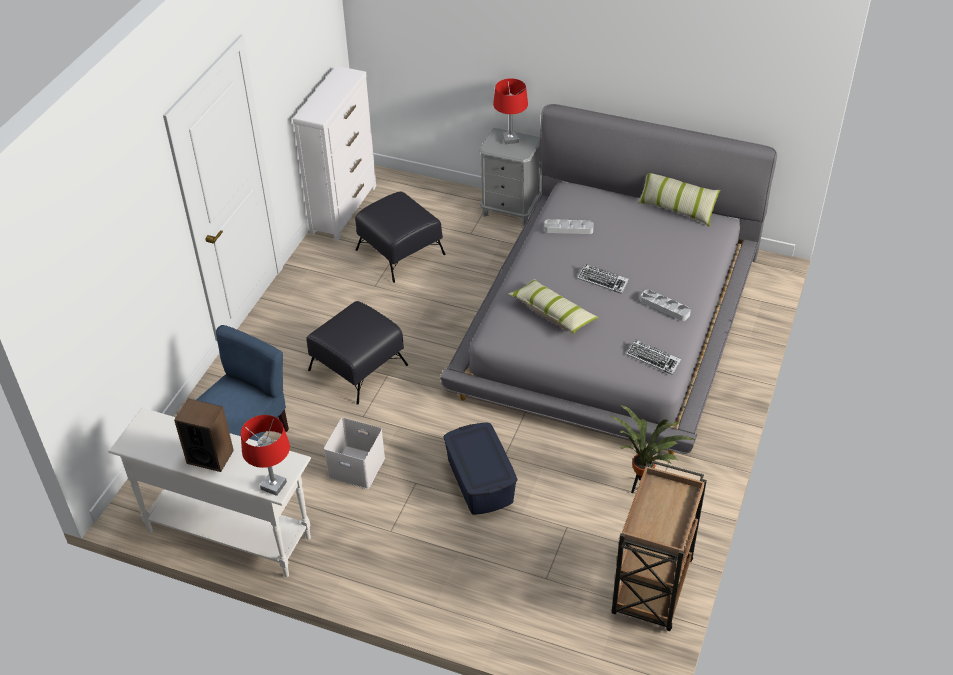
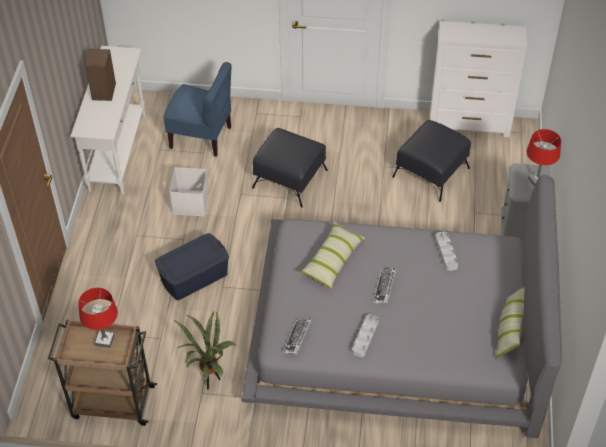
camera: 75 degrees right, 5 degrees up
(273, 486) = (84, 127): red table lamp -> red table lamp (104, 340)

